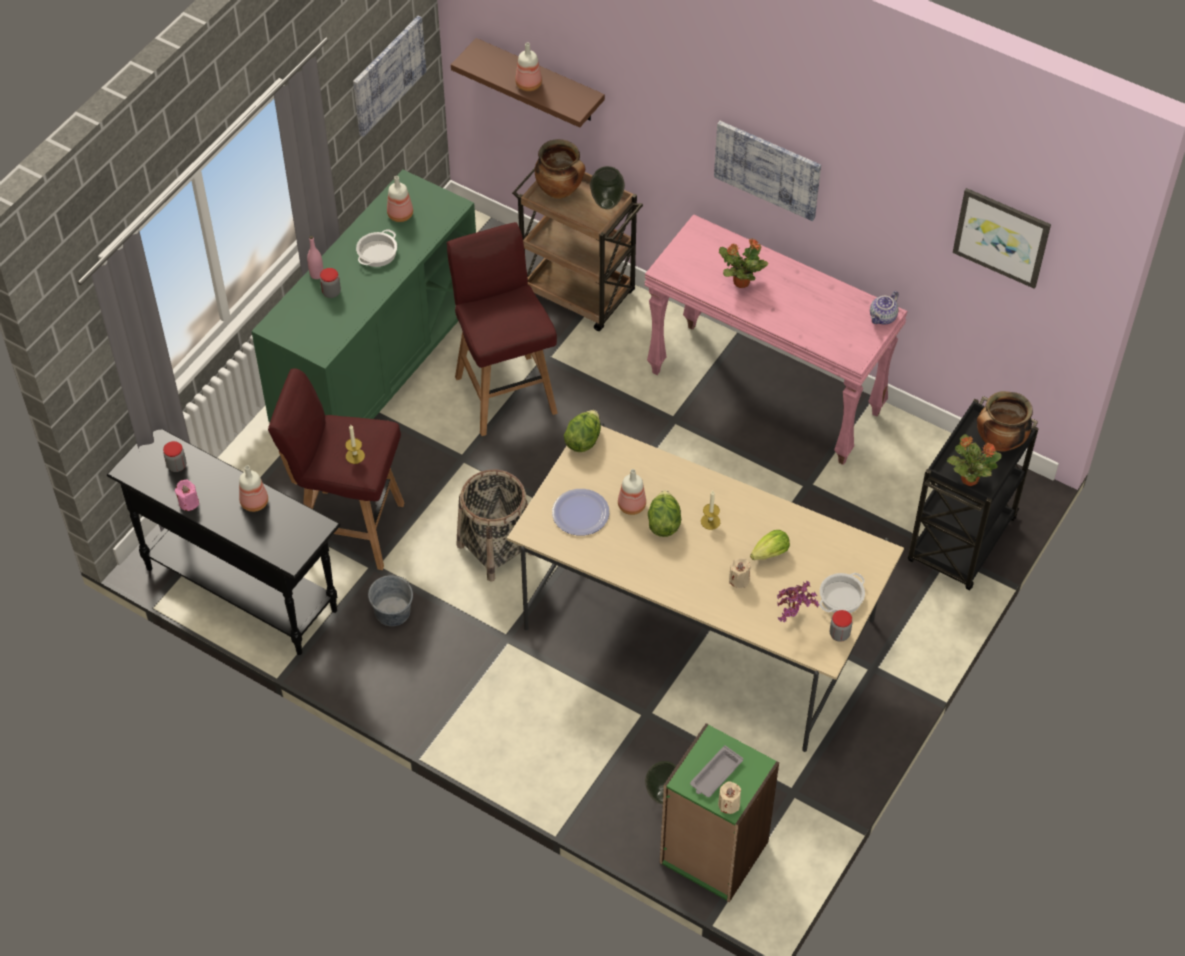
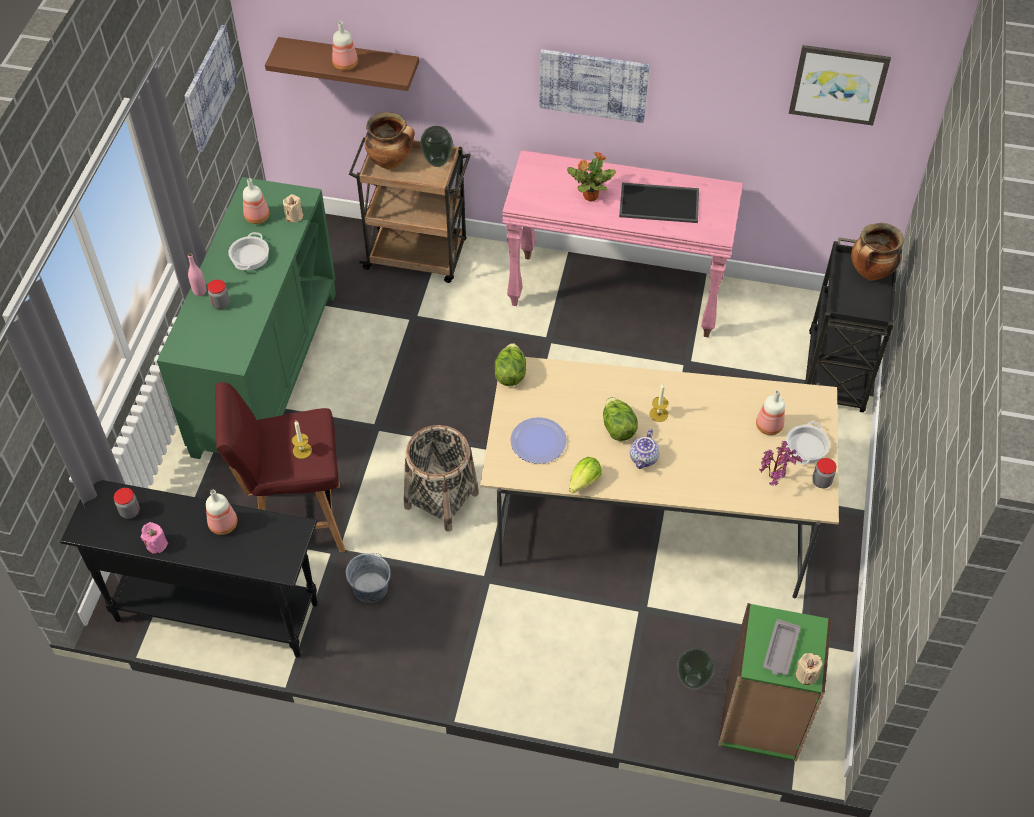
camera: 20 degrees left, 0 degrees up
(505, 392) = (390, 358): red stool -> none
(631, 506) = (581, 421): bottle -> bottle (768, 427)
(739, 580) = (709, 459): beige candle -> beige candle (294, 216)
(768, 554) = (724, 428): lettuce -> lettuce (582, 483)
(809, 308) = (660, 202): none -> tray
(883, 318) = (726, 194): teapot -> teapot (644, 458)
(969, 479) = (862, 311): potted plant -> none

